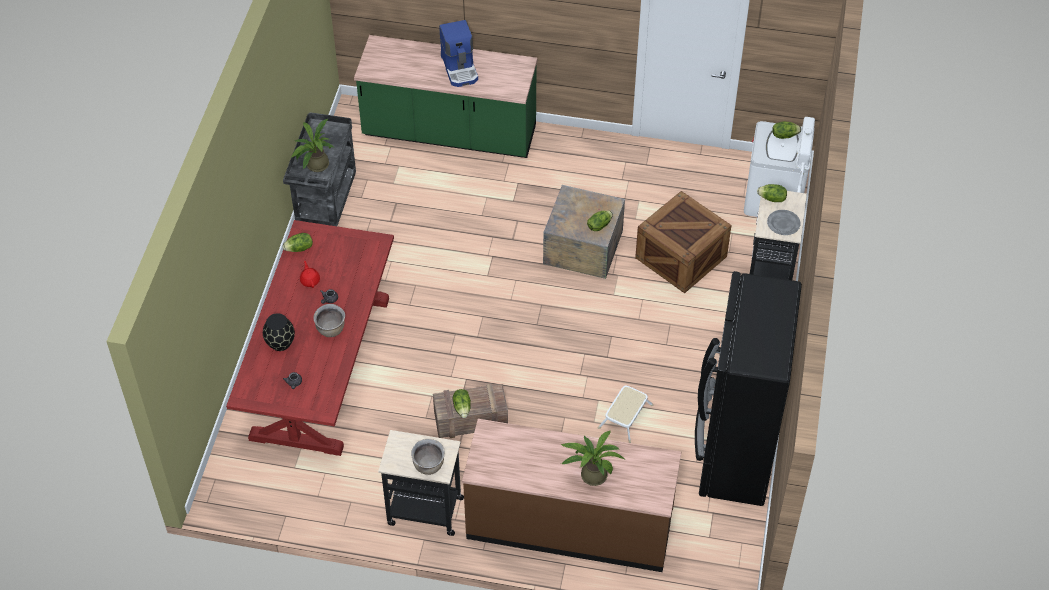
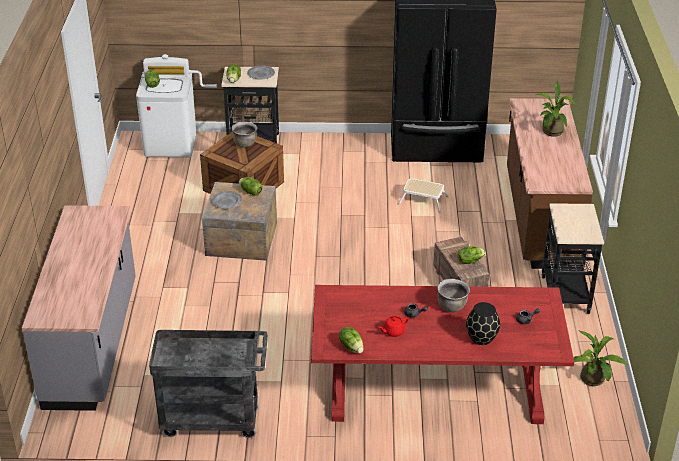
camera: 100 degrees left, 15 degrees down
(315, 166) = (227, 355): potted plant -> potted plant (594, 380)
(429, 466) = (583, 216): brown cooking pot -> brown cooking pot (245, 143)
(449, 134) = (93, 343): green counter -> grey counter
(460, 68) = (81, 252): coffee machine -> none
(586, 205) = (226, 201): none -> grey plate

